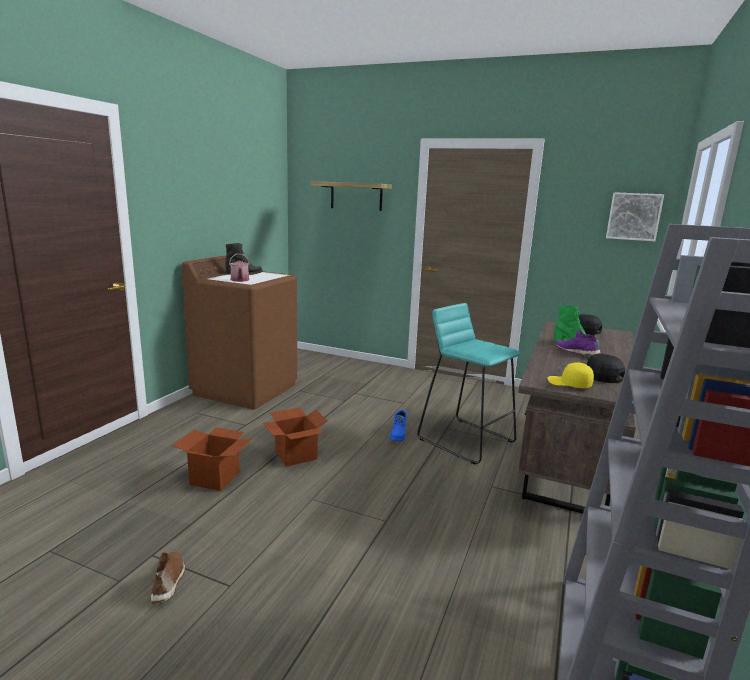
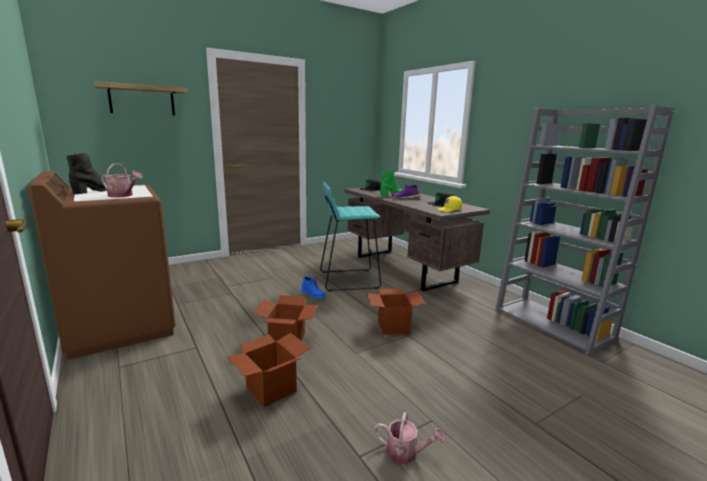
camera: 55 degrees left, 0 degrees up
(169, 582) = (406, 453): brown shoe -> watering can
(393, 505) = (393, 327): none -> cardboard box
(634, 216) = (359, 116): picture -> none

